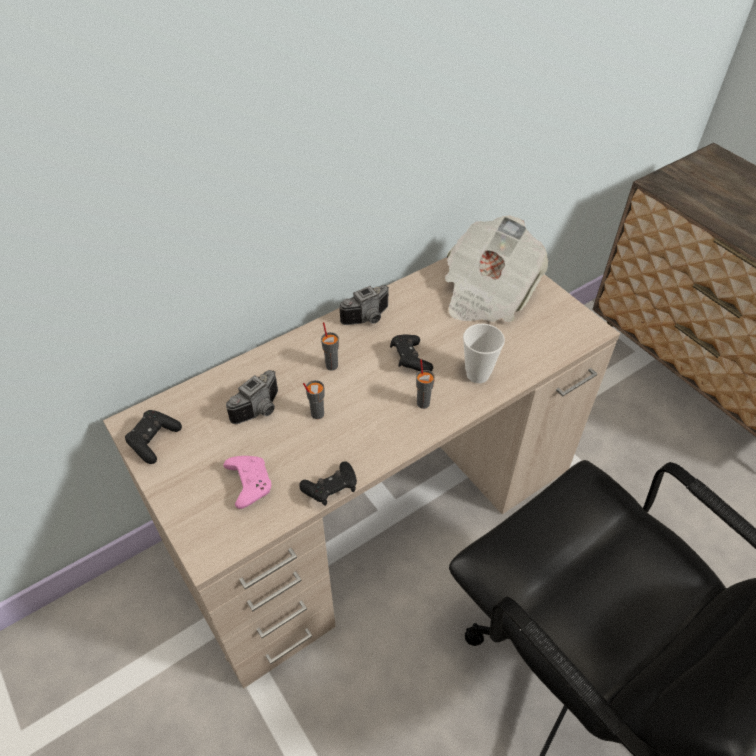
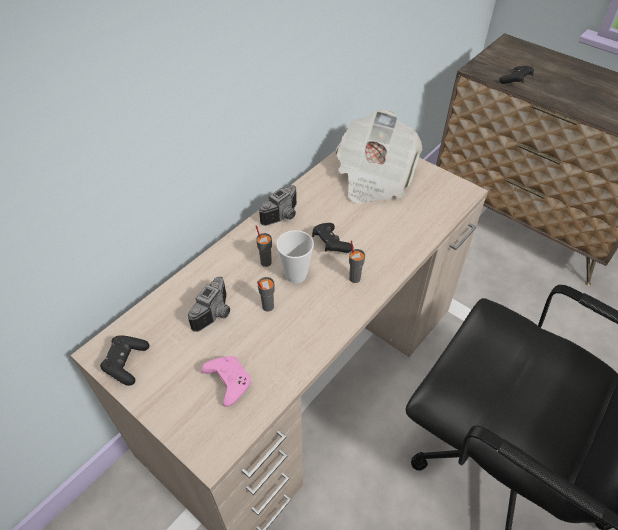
camera: 15 degrees left, 0 degrees up
(331, 490) = (303, 370): black game controller -> black game controller (515, 81)
(477, 374) = (390, 245): cup -> cup (296, 275)

